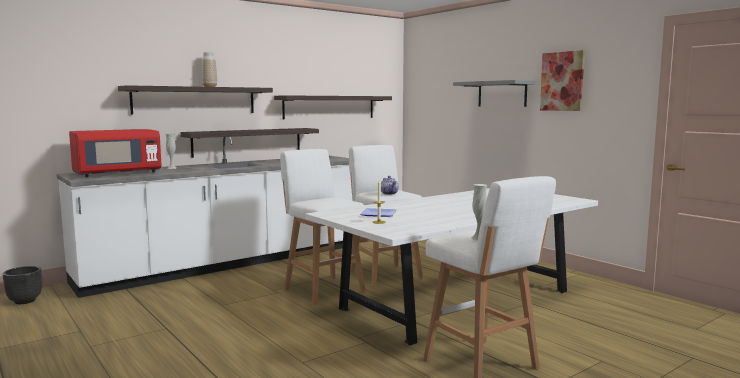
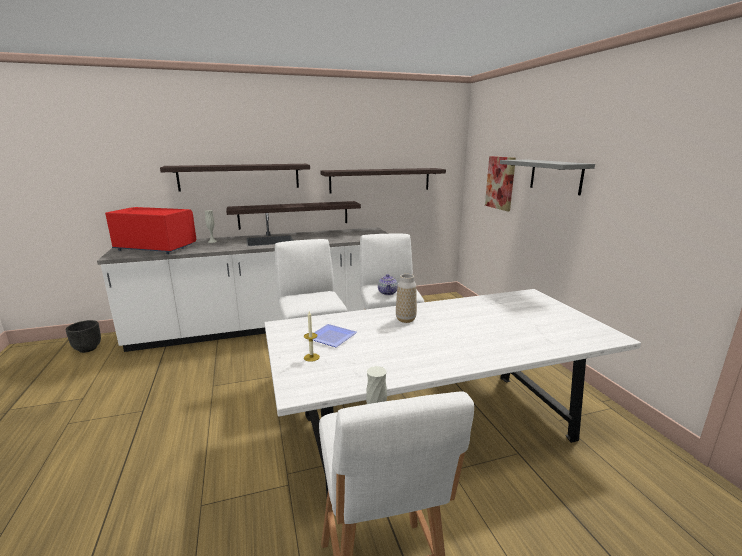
camera: 20 degrees right, 10 degrees up
(117, 174) = (155, 248): red microwave -> red microwave turned 150 degrees counterclockwise
(209, 87) = (249, 164): vase -> vase (405, 319)
(562, 81) = (628, 168): picture -> picture (500, 183)

